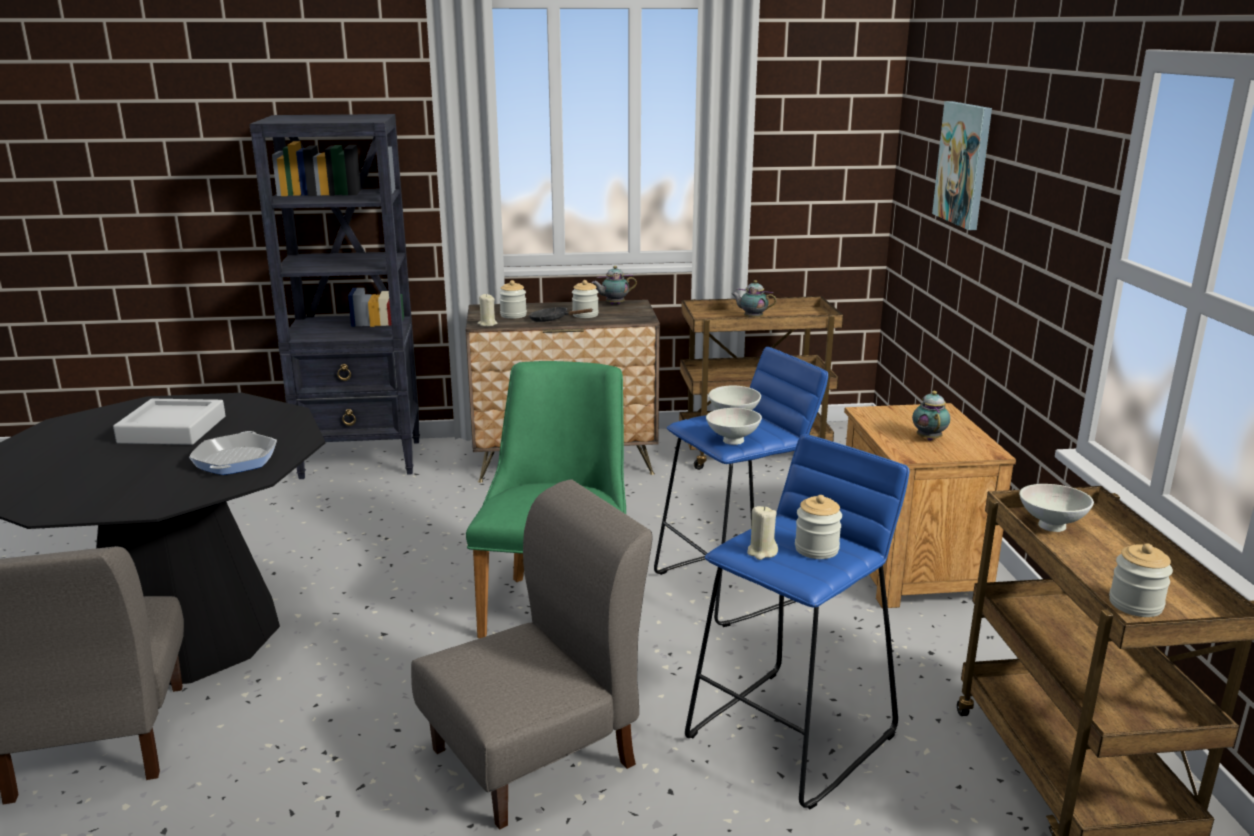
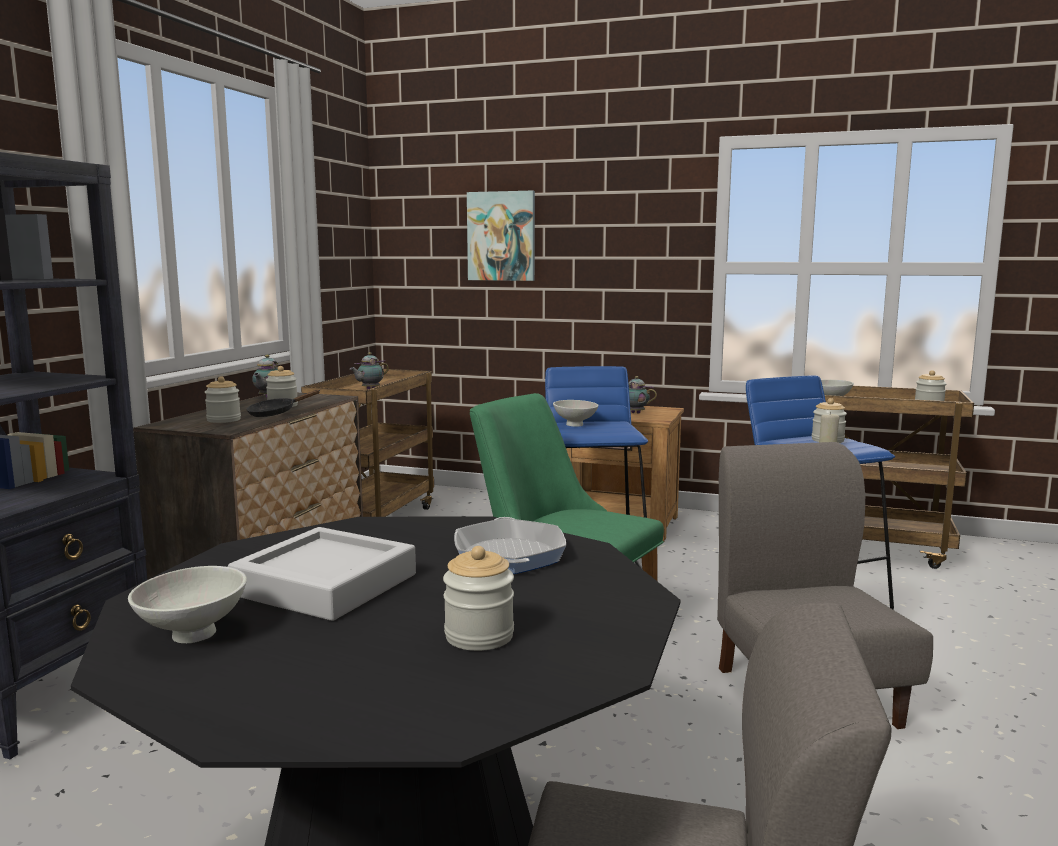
camera: 65 degrees left, 10 degrees down
(95, 477) = (479, 636): none -> jar
(235, 460) = (509, 555): frying pan -> frying pan turned 120 degrees counterclockwise
(487, 324) = (233, 428): beige candle -> none
(731, 441) = (624, 430): white bowl -> white bowl (192, 636)

